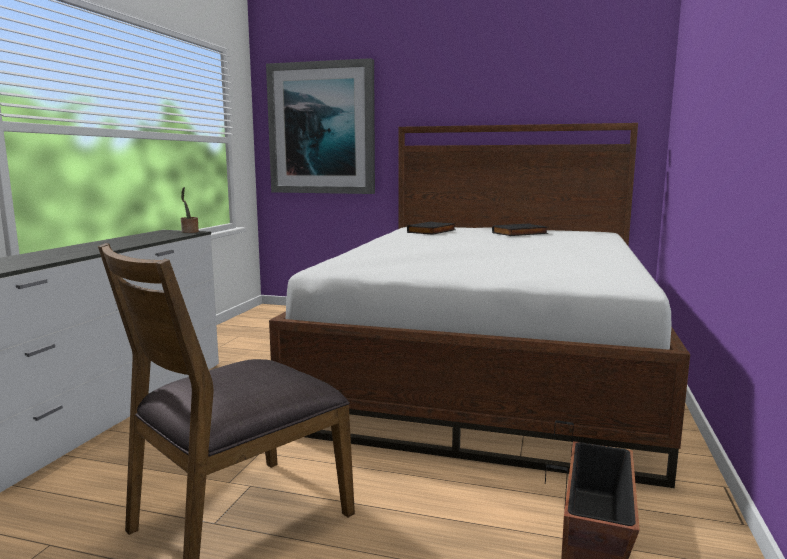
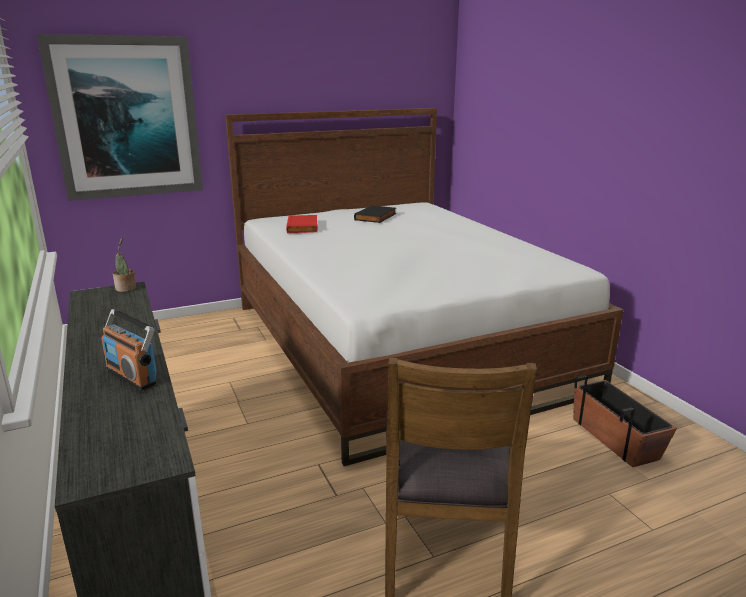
camera: 40 degrees left, 10 degrees up
(55, 256) = (132, 376): none -> radio
(432, 231) = (303, 227): black book -> red book

